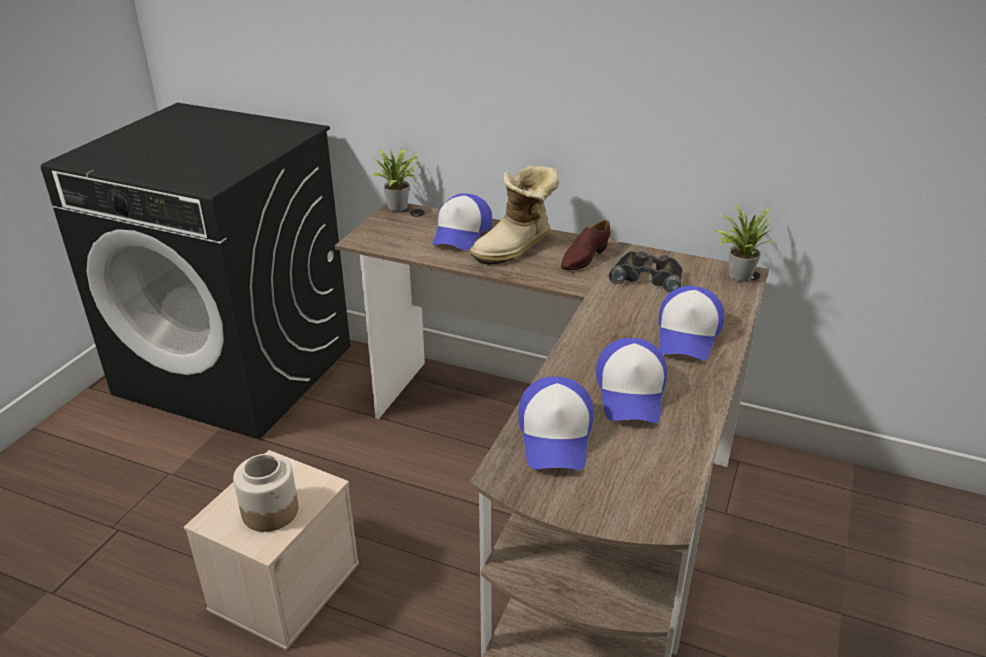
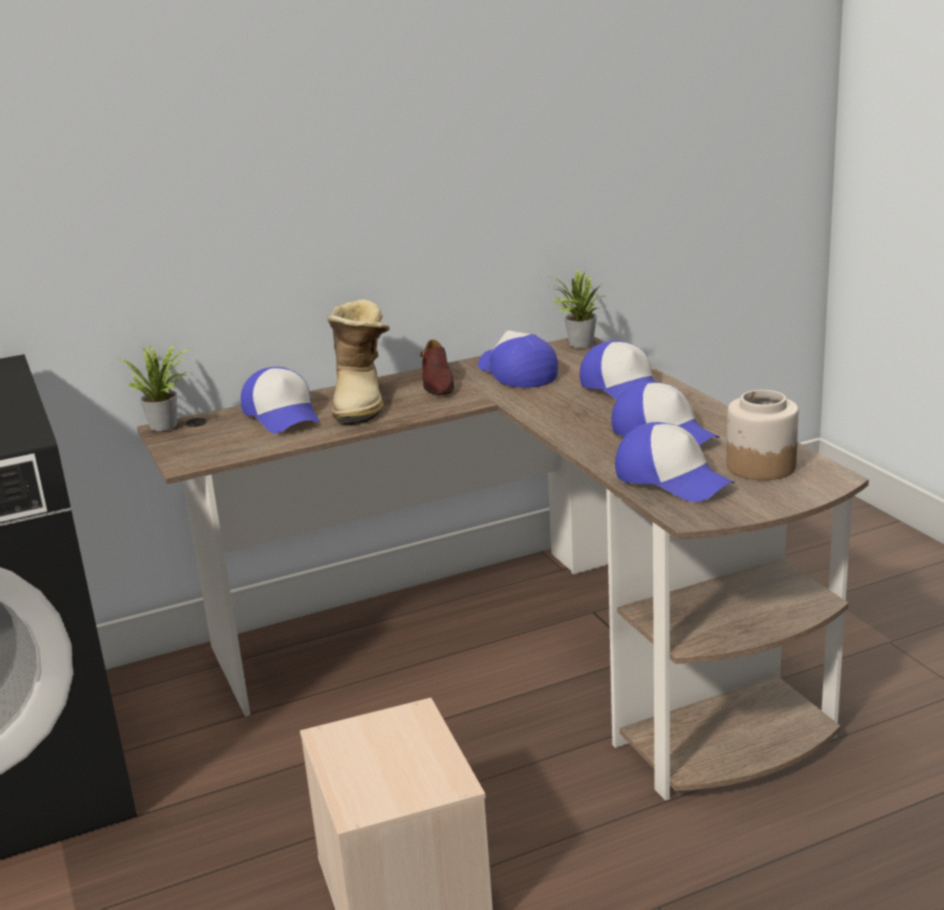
camera: 45 degrees left, 10 degrees down
(270, 511) = (403, 762): jar -> jar (760, 466)
(647, 277) = (516, 373): black binoculars -> cap

